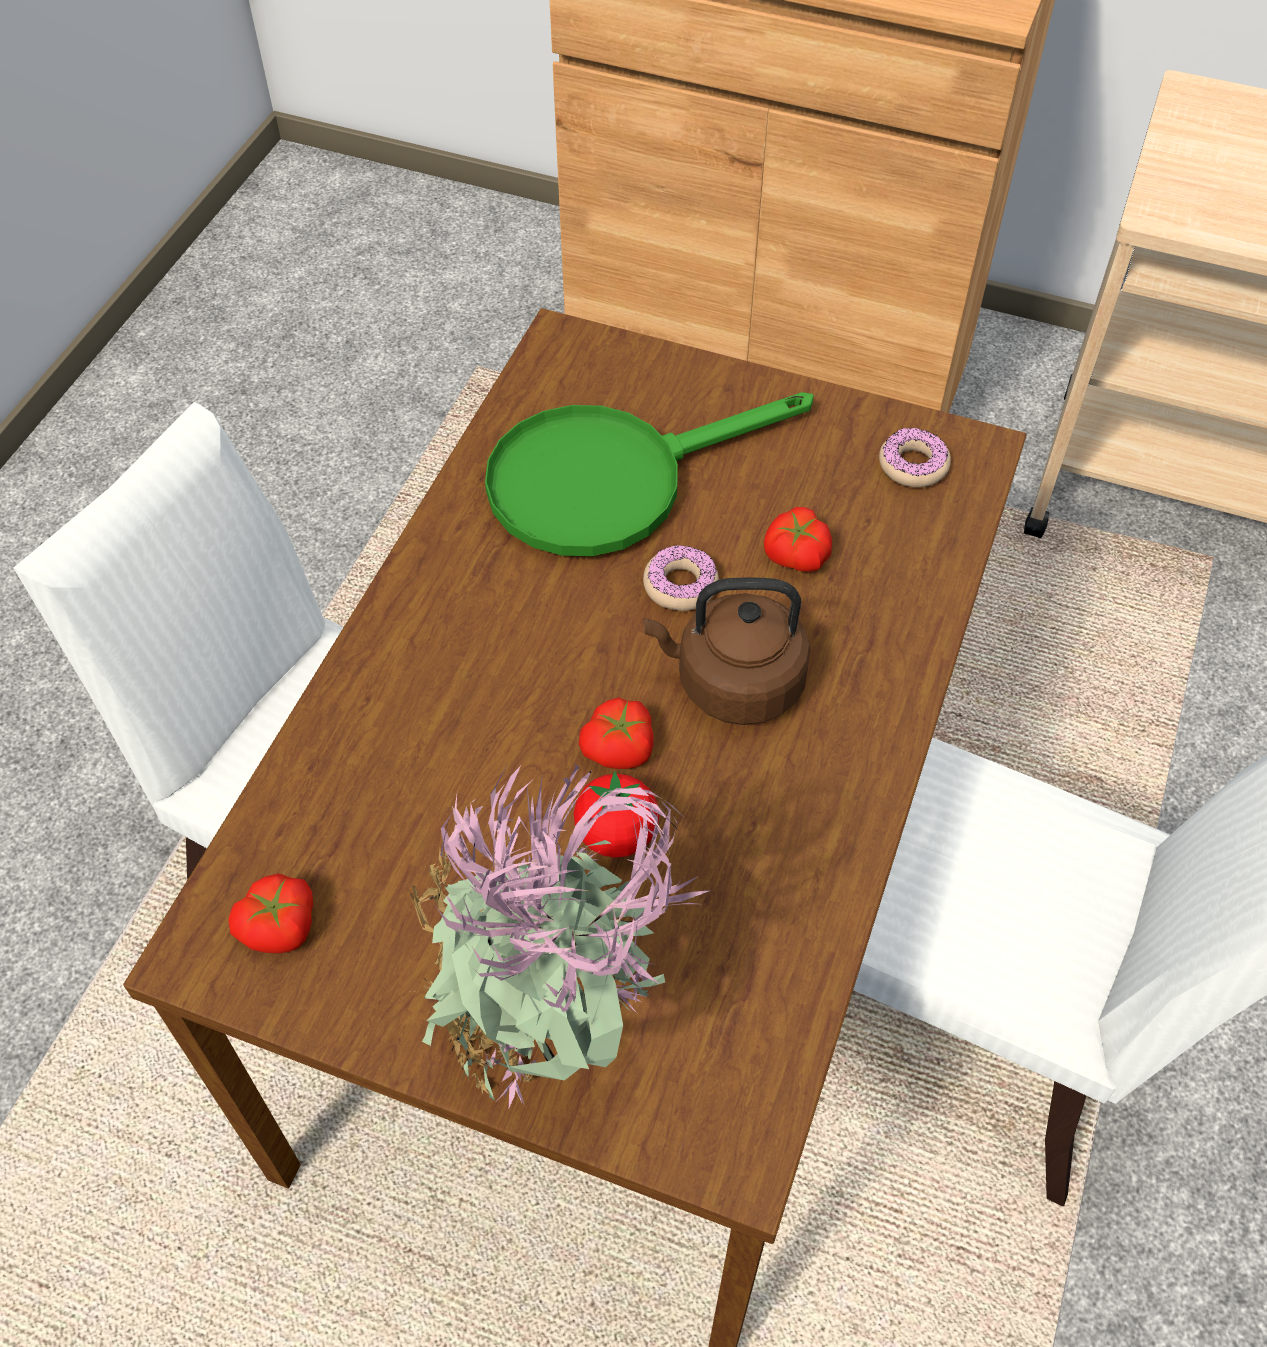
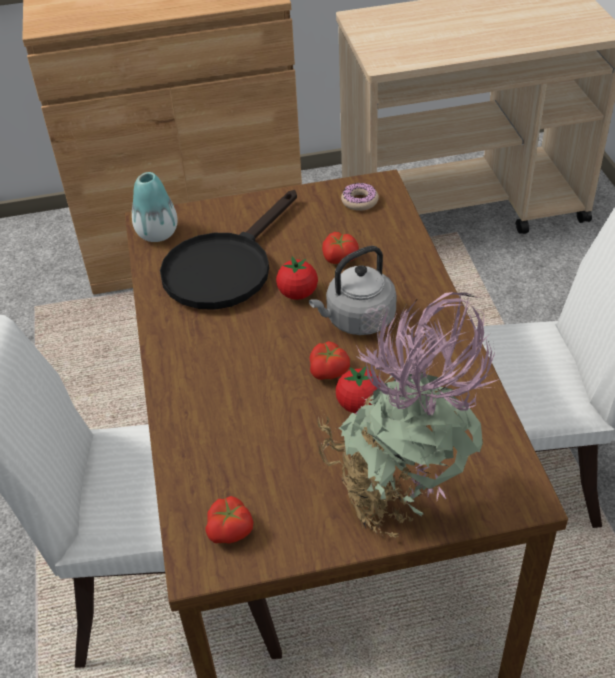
camera: 30 degrees left, 10 degrees down
(558, 369) = (157, 233): none -> vase
(610, 480) = (225, 267): green frying pan -> black frying pan
(680, 585) = (298, 293): donut -> tomato
(732, 683) = (357, 320): brown kettle -> grey kettle

